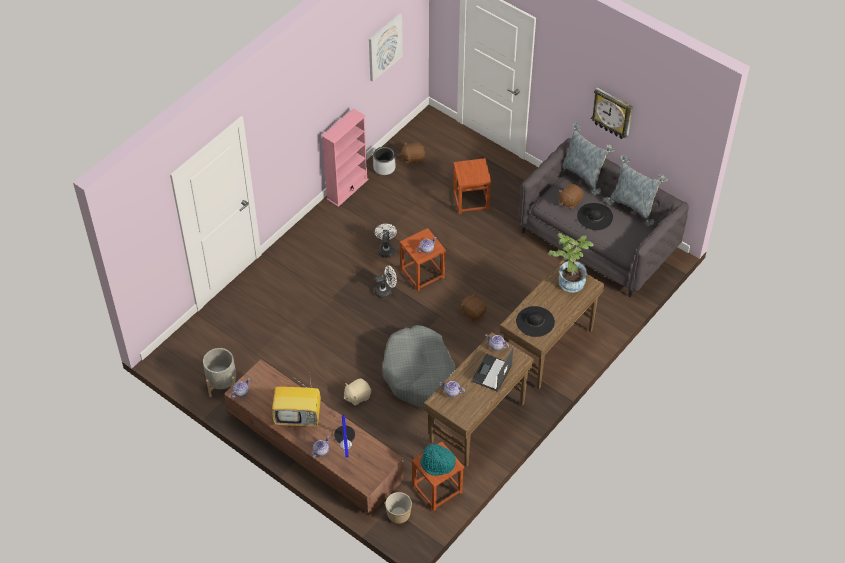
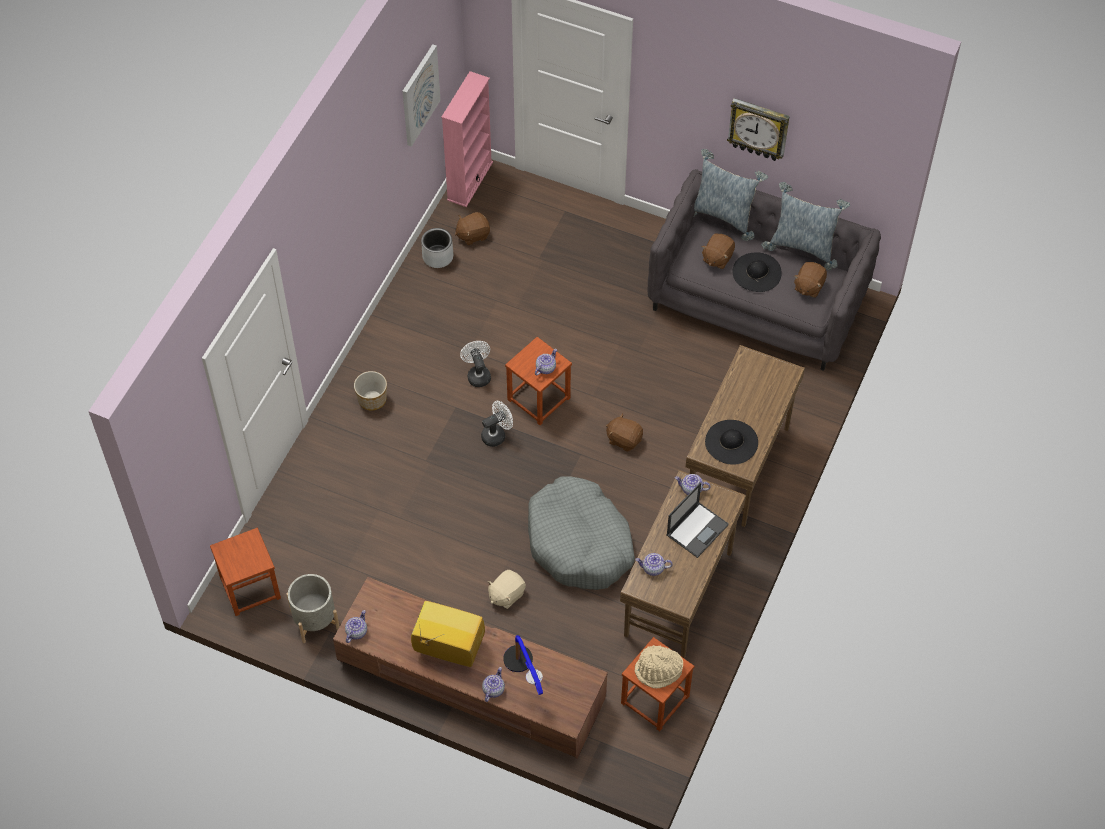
camera: 15 degrees left, 5 degrees up
(298, 417) = (447, 648): television -> television turned 150 degrees counterclockwise
(347, 189) = (397, 299): pink bookcase -> pink bookcase (469, 181)
(398, 514) = (614, 747): planter -> planter (371, 399)
(437, 464) = (658, 671): turquoise hat -> beige hat
(471, 200) = (571, 278): brown stool -> brown stool (250, 587)
(491, 373) = (697, 529): laptop -> laptop turned 150 degrees counterclockwise
(568, 280) = (756, 373): potted plant -> none
(629, 233) = (808, 286): none -> brown plush toy

